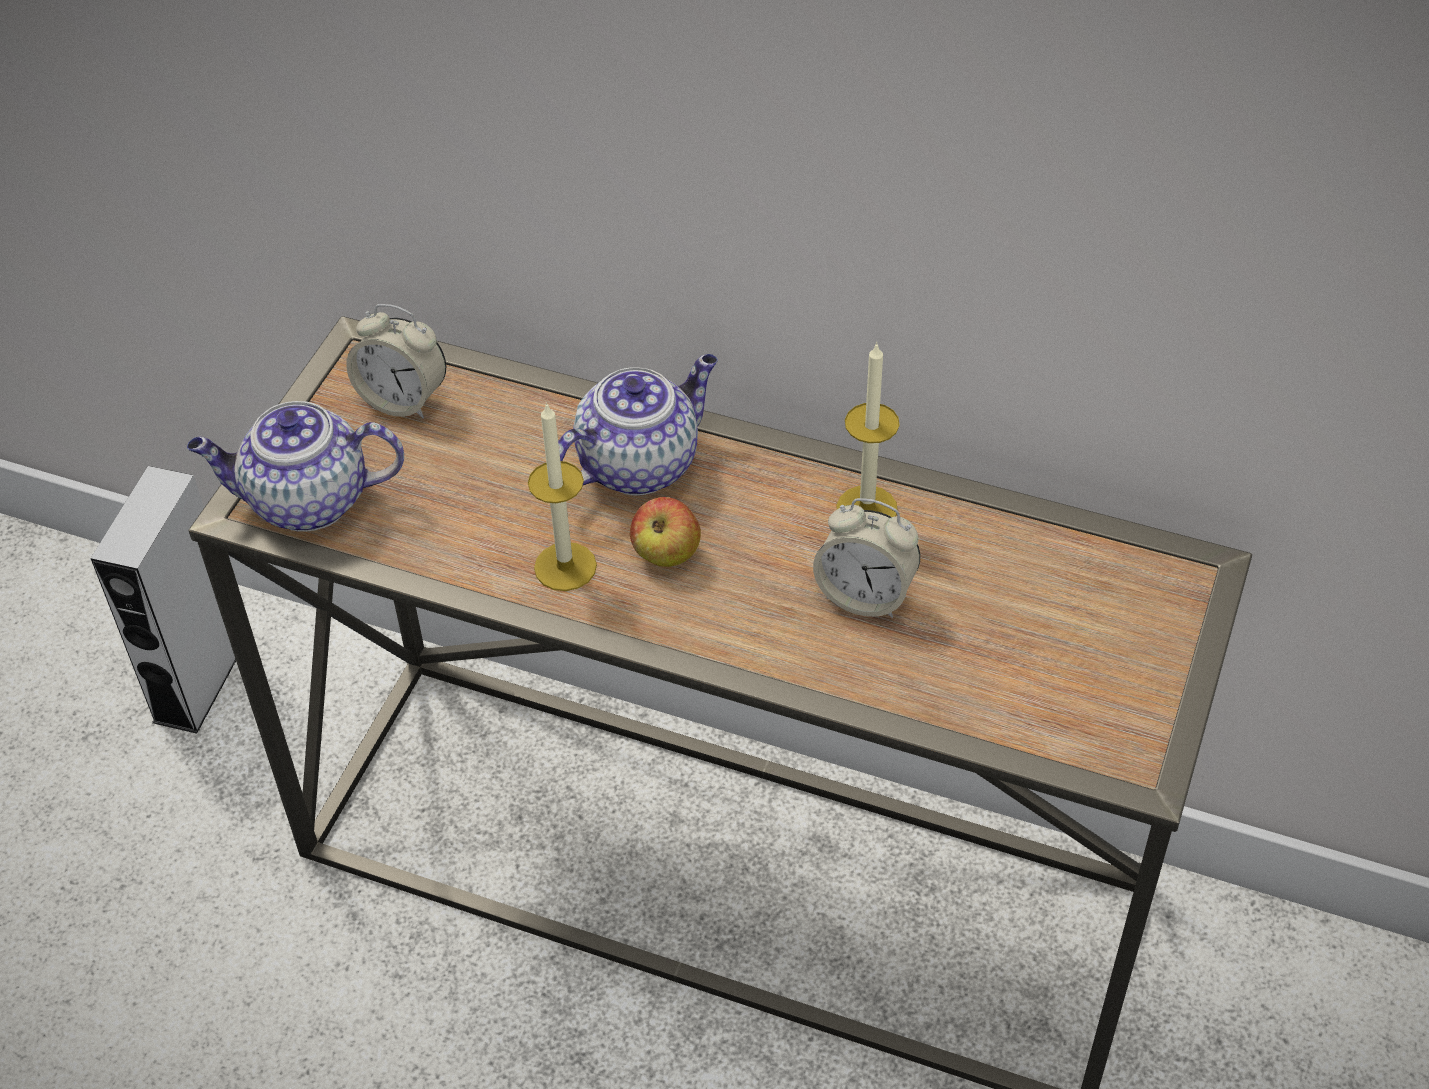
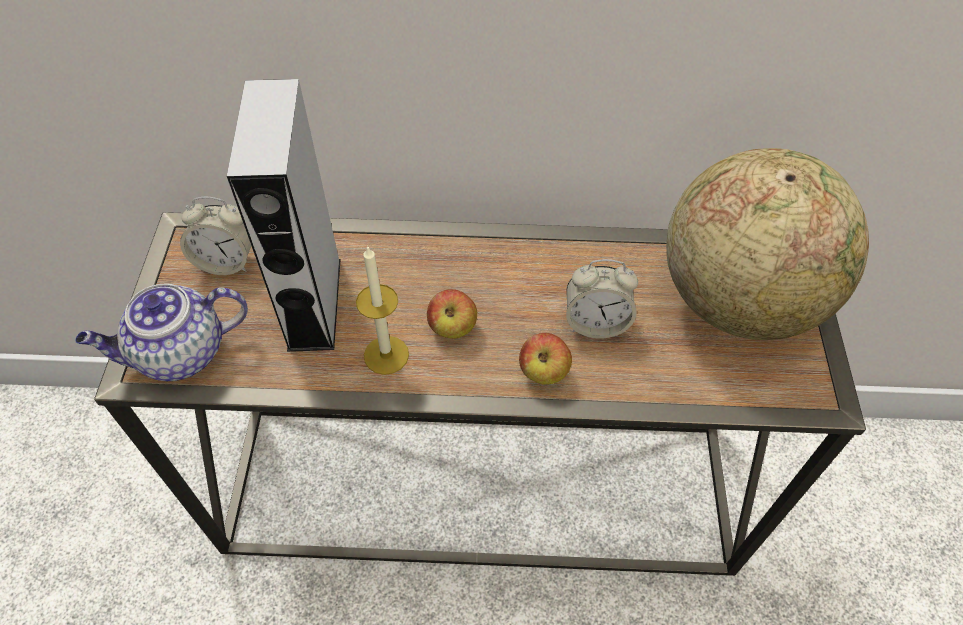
camera: 20 degrees left, 5 degrees up
(200, 680) = (122, 456): grey speaker -> grey speaker (314, 303)
(639, 463) = (409, 267): teapot -> none
(763, 638) = (543, 371): none -> apple
(867, 509) = (571, 263): candle -> none
(1087, 615) = (739, 299): none -> globe

